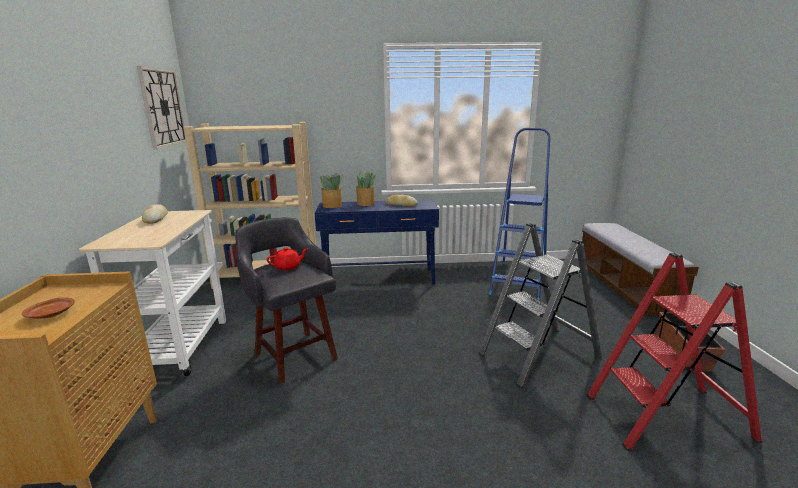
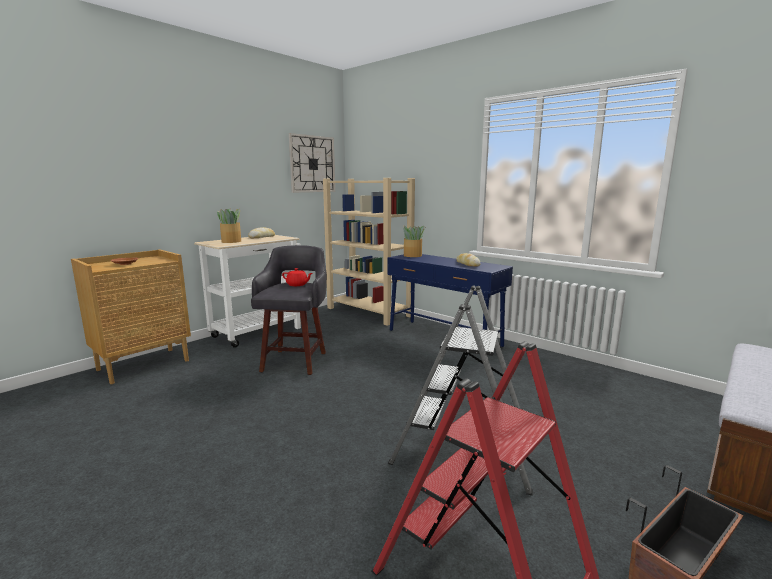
camera: 45 degrees right, 5 degrees down
(365, 203) = (442, 258): potted plant -> potted plant (232, 241)
(519, 280) = (588, 388): blue step ladder -> none

